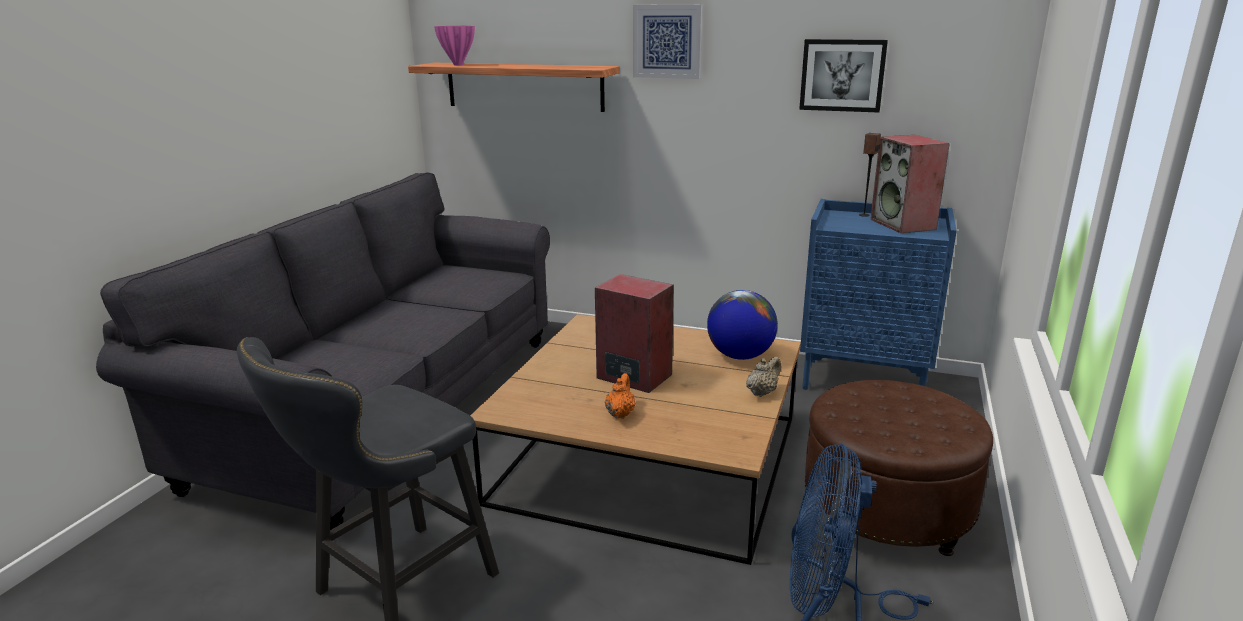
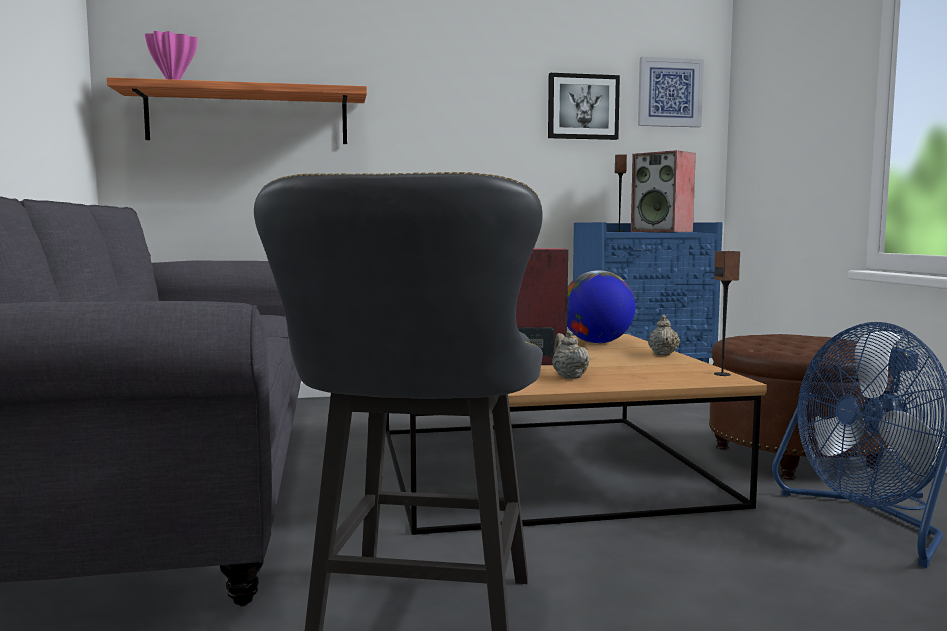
camera: 30 degrees left, 15 degrees down
(620, 413) = (569, 376): orange teapot -> beige teapot
(667, 41) = (416, 72): picture -> picture (669, 93)
(750, 443) = (722, 374): none -> speaker

